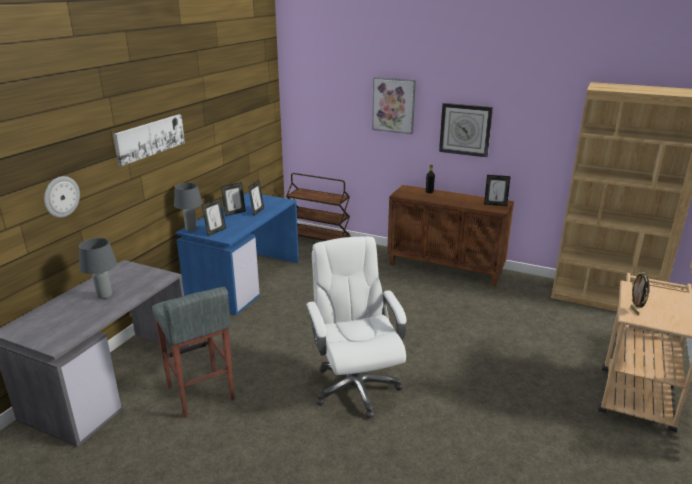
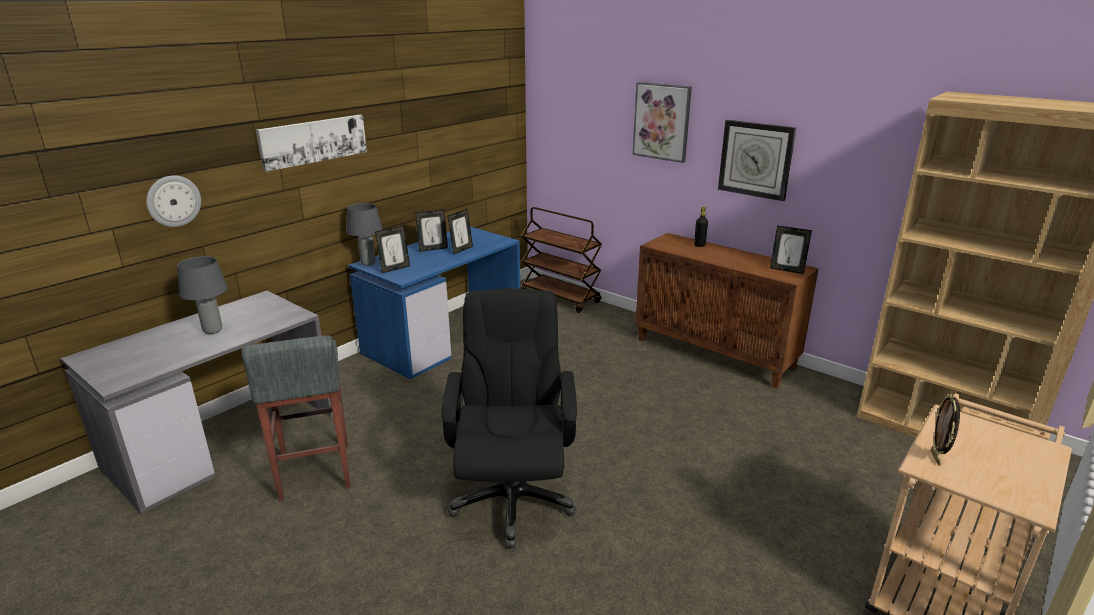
camera: 15 degrees right, 0 degrees up
(355, 387) = (512, 499): white office chair -> black office chair

